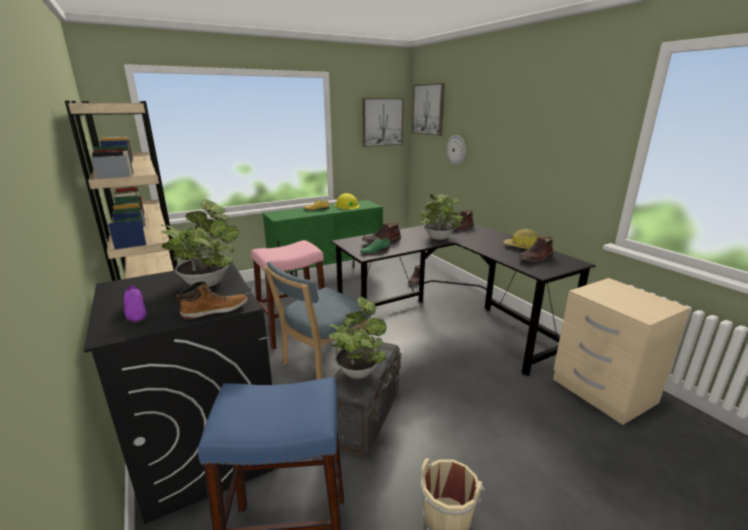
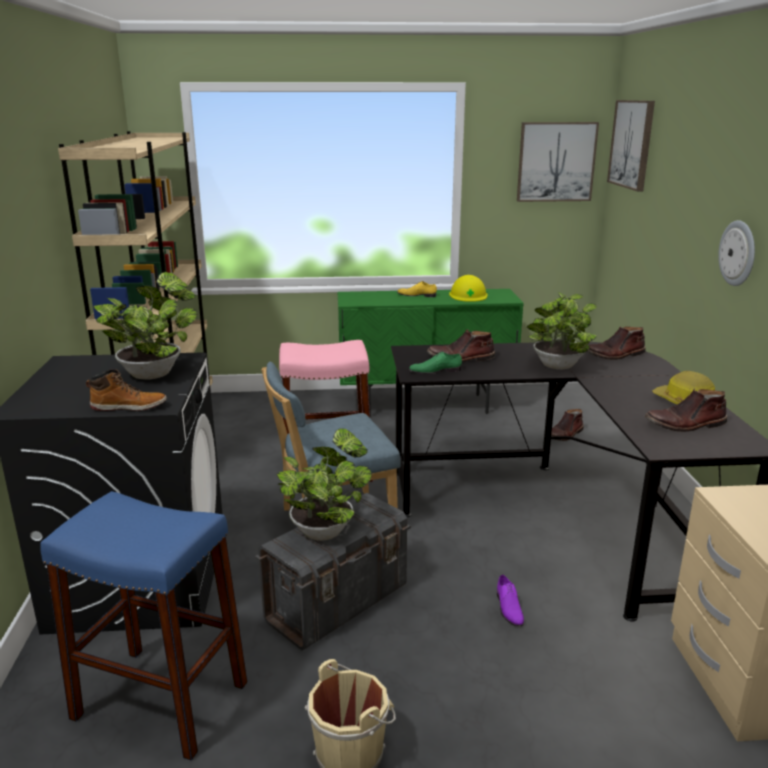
camera: 25 degrees right, 0 degrees up
(135, 312) = (58, 393): purple shoe -> purple shoe (508, 608)
(456, 150) = (658, 219): wall clock -> wall clock (738, 253)

